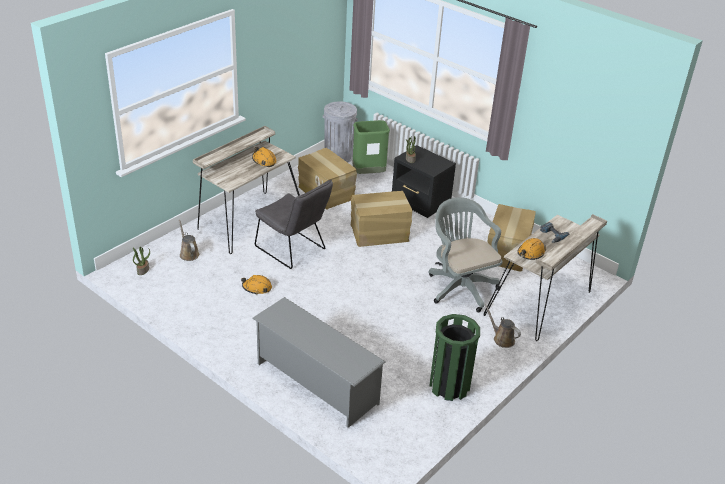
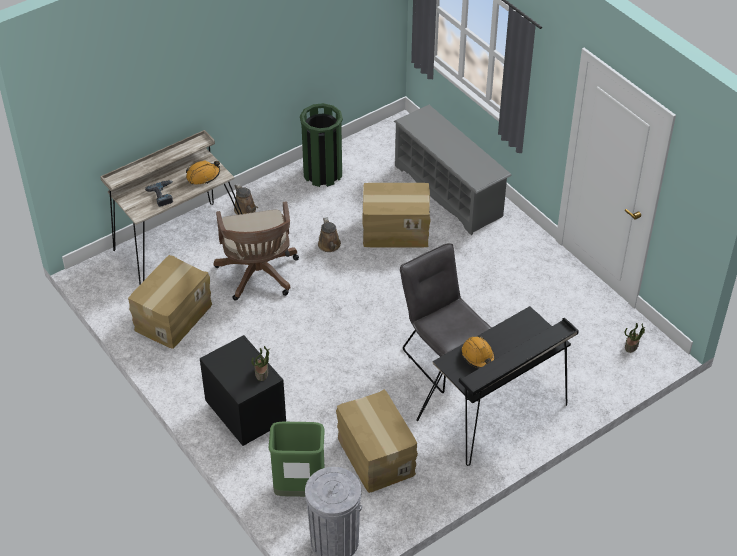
camera: 165 degrees left, 10 degrees up
(188, 253) = (577, 365): brown watering can -> brown watering can (330, 246)
(249, 220) = (496, 413): beige desk -> black desk
(257, 288) = (495, 304): orange hard hat -> none
(379, 233) = (324, 367): cardboard box -> cardboard box (396, 230)
(460, 286) = (258, 276): grey office chair -> brown office chair

